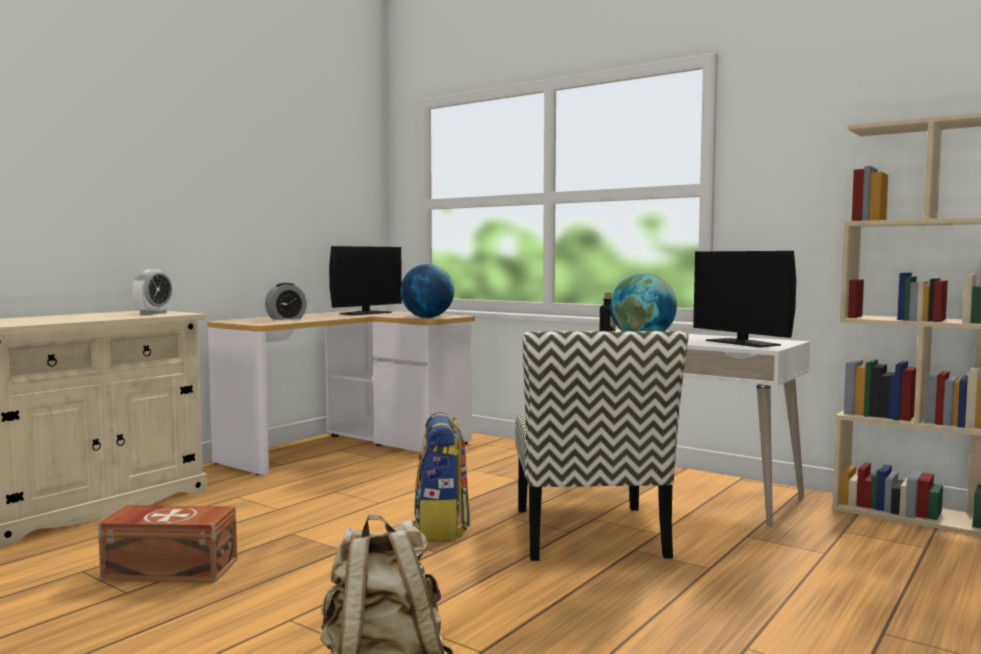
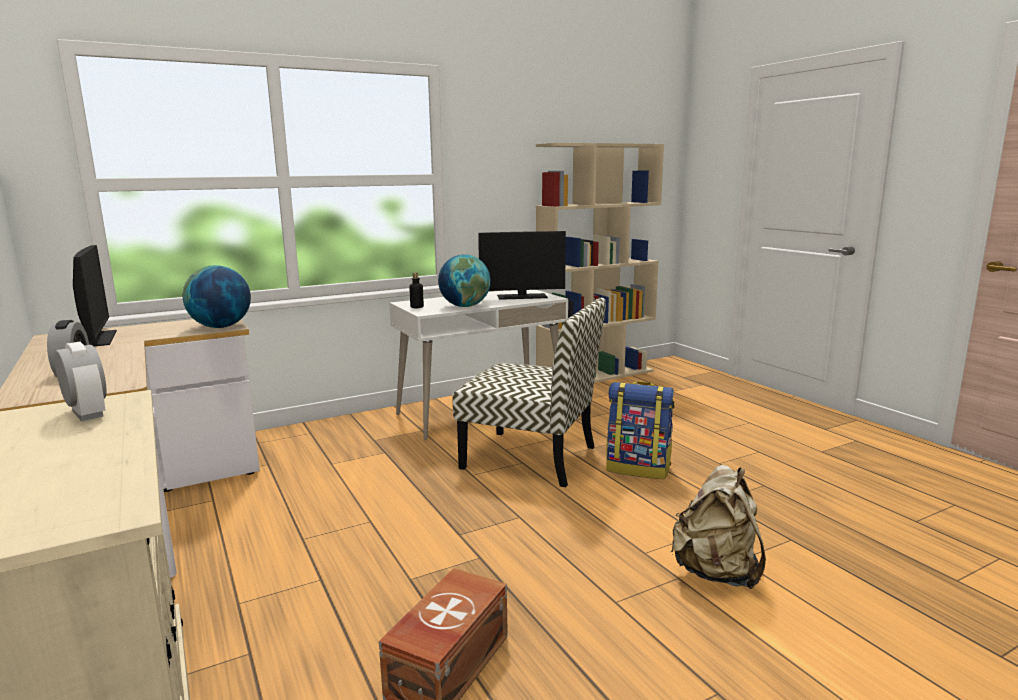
camera: 65 degrees left, 10 degrees up
(442, 527) = (468, 505): backpack -> backpack (639, 468)

